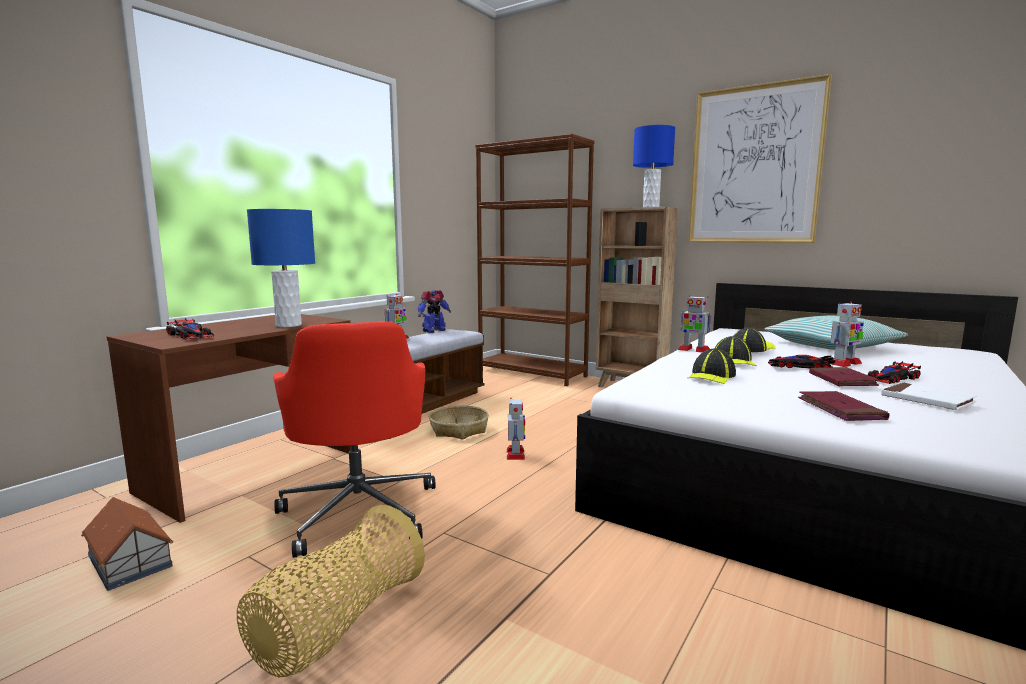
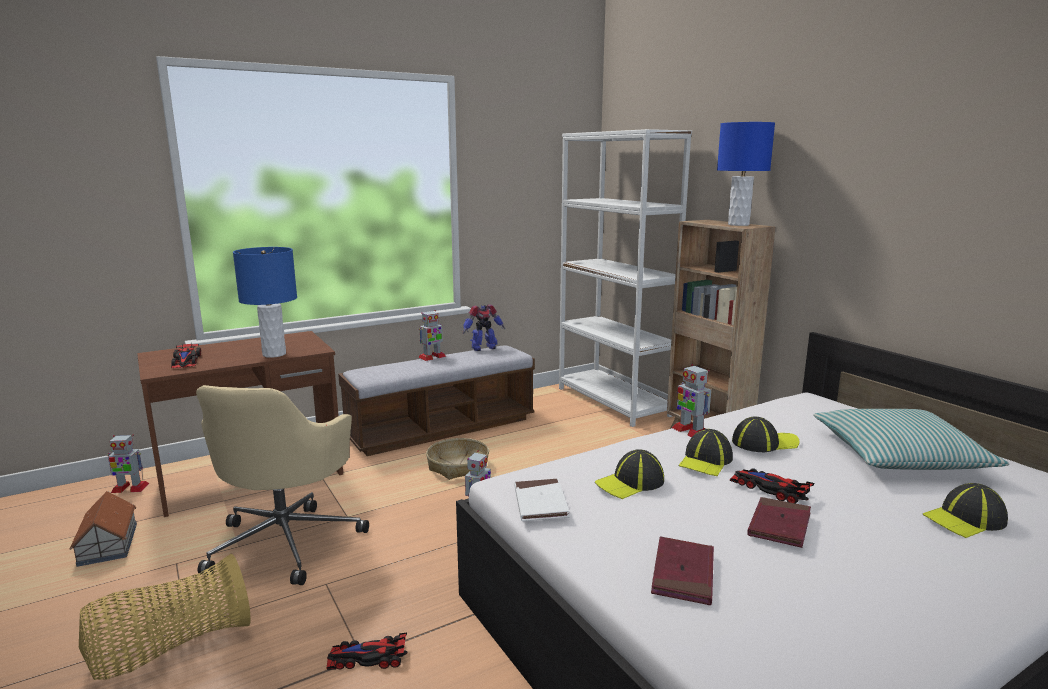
camera: 25 degrees right, 5 degrees up
(359, 511) = (286, 541): red office chair -> beige office chair
(532, 374) = (612, 402): brown bookcase -> white bookcase
(754, 165) = (870, 179): picture -> none
(843, 363) = (845, 494): toy robot -> toy robot (129, 488)
(891, 378) = (863, 536): toy car -> toy car (367, 657)
(919, 365) = (964, 519): none -> cap
(926, 400) = (833, 587): white book -> white book (540, 503)

